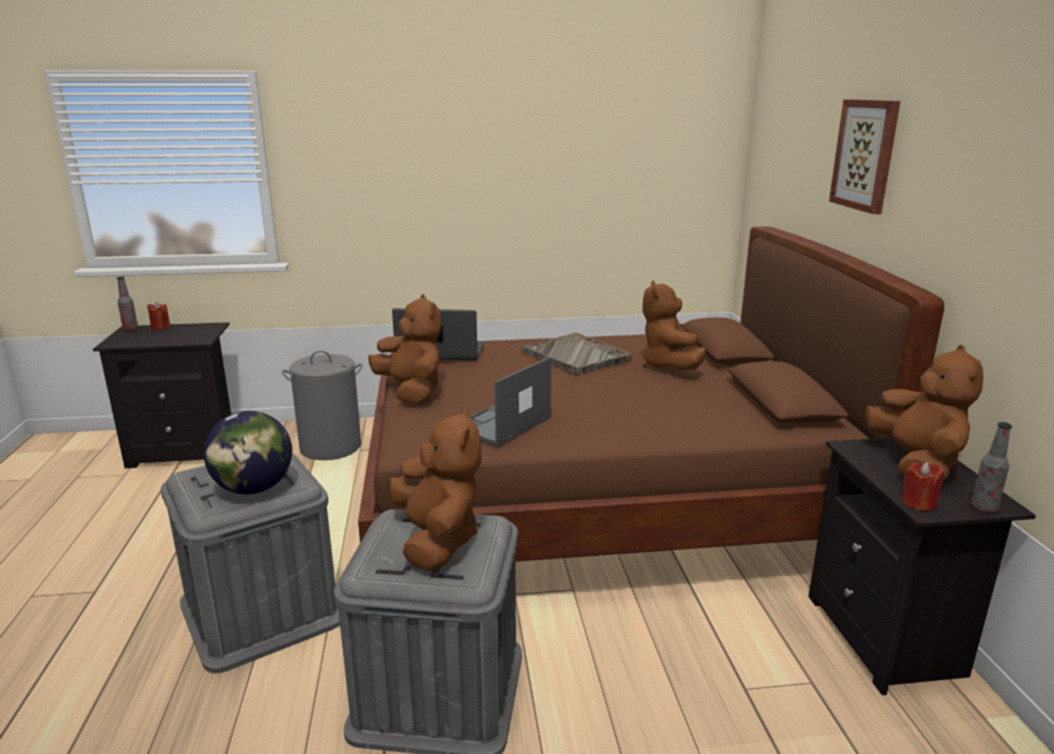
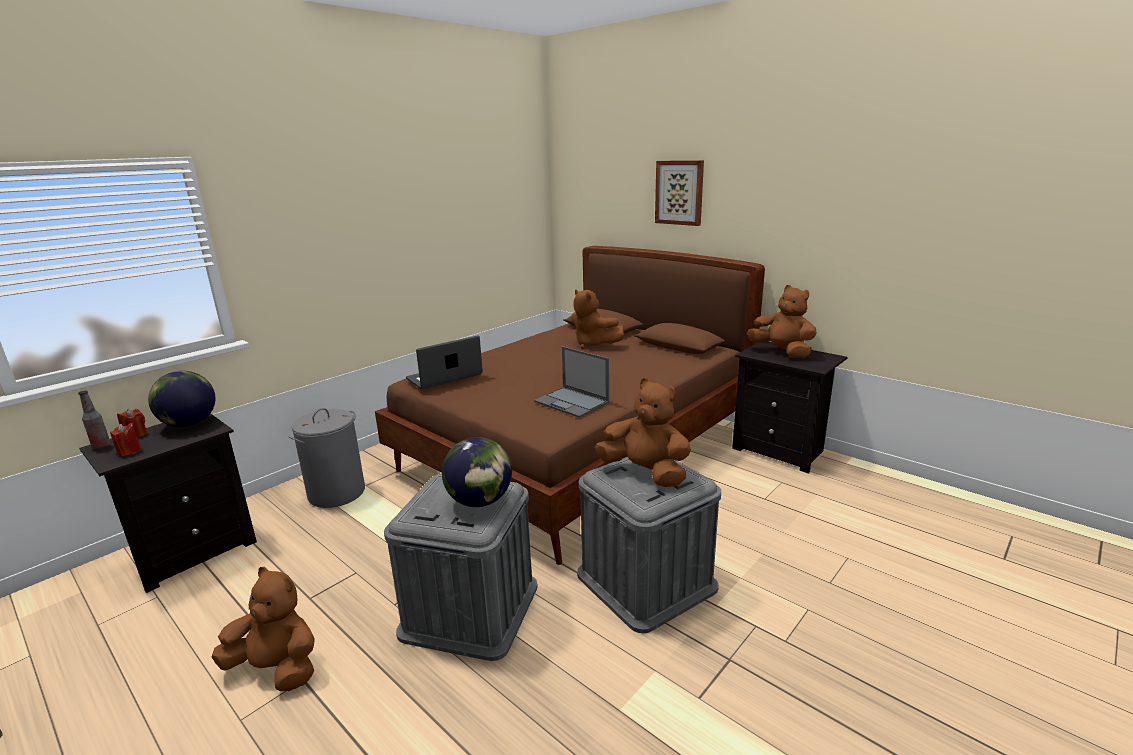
camera: 40 degrees left, 0 degrees up
(198, 330) = (189, 424): none -> globe
(411, 392) = (476, 406): brown plush toy -> brown plush toy (277, 668)
(500, 424) = (572, 402): laptop -> laptop turned 45 degrees counterclockwise
(576, 356) = (534, 354): grey tray -> none
(918, 503) = (811, 366): red candle -> red candle (129, 451)
(983, 508) = (831, 360): bottle -> none

